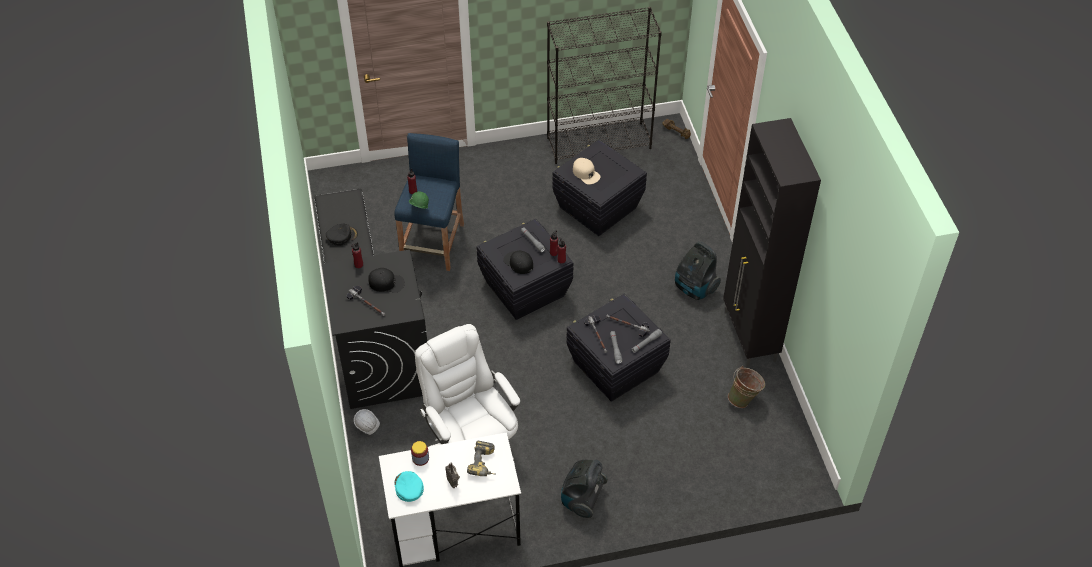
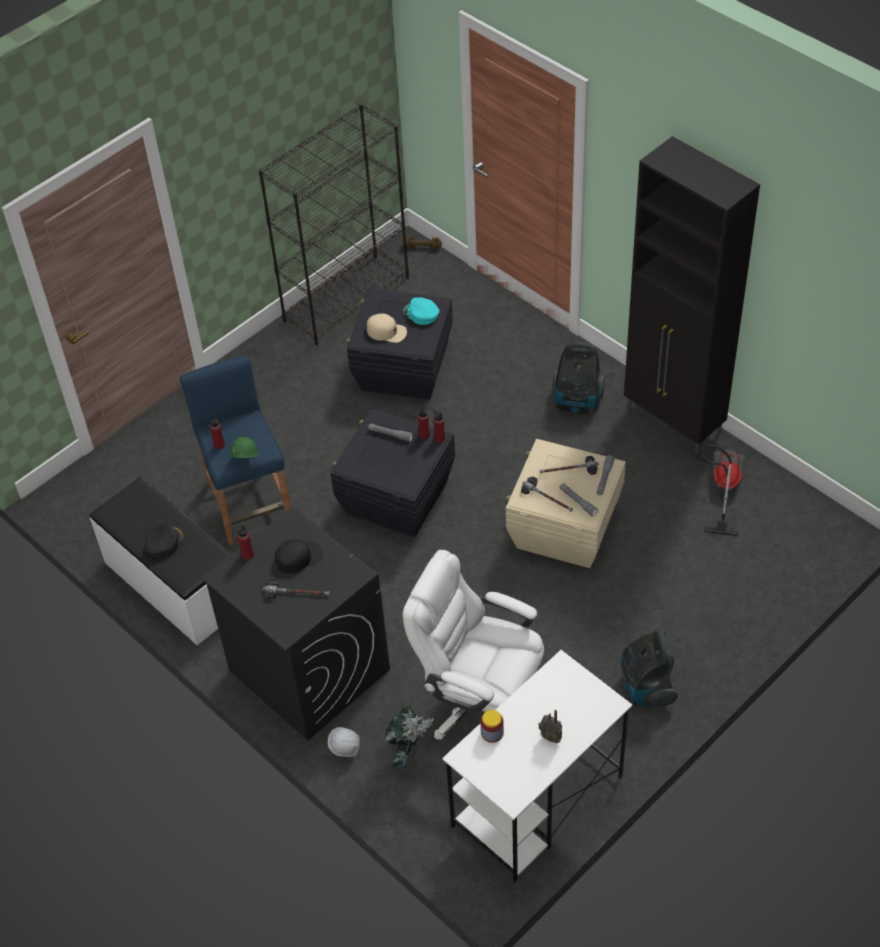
camera: 30 degrees left, 0 degrees up
(402, 451) = (408, 753): none -> potted plant
(408, 487) = (506, 772): turquoise cap -> turquoise cap (421, 314)
(485, 464) = (568, 697): power drill -> none
(518, 263) = (394, 466): black cap -> none
(615, 367) = (563, 529): black storage box -> beige storage box
(744, 399) = (721, 489): green bucket -> vacuum cleaner

